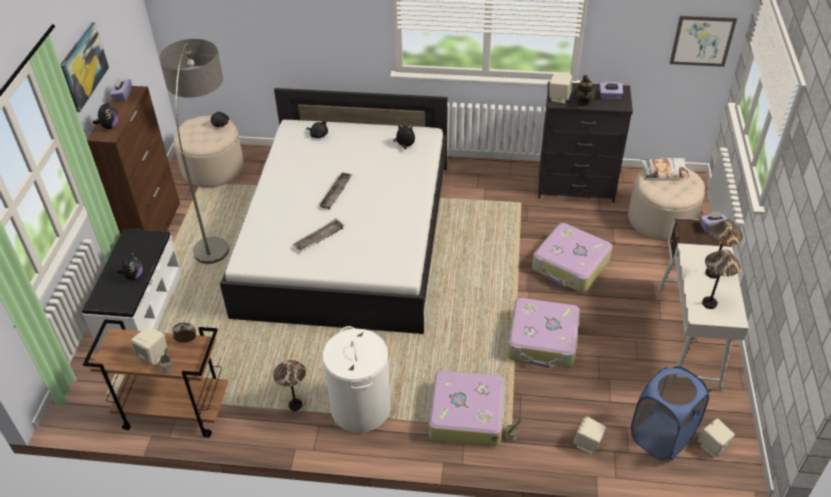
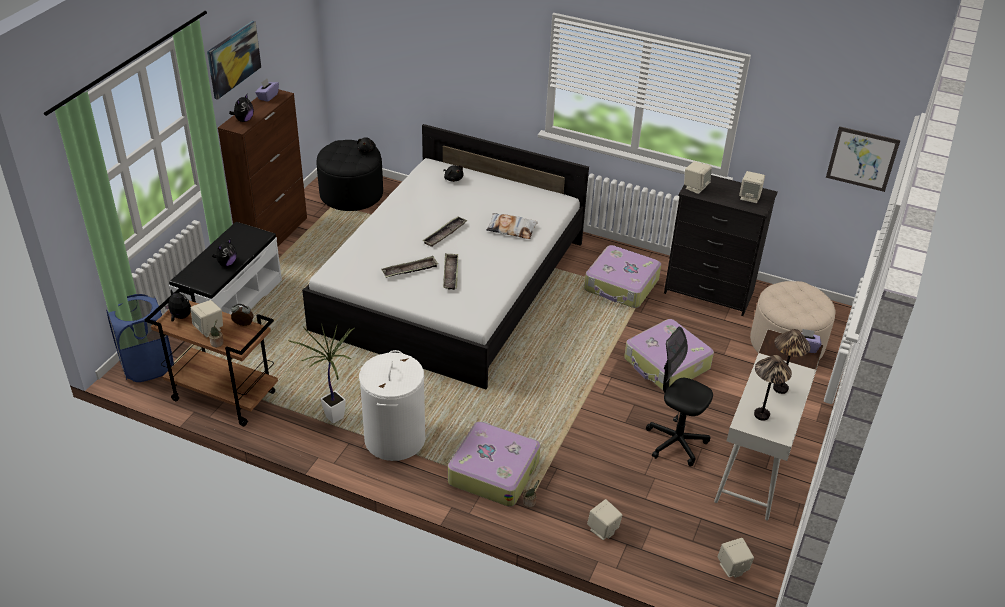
camera: 15 degrees right, 5 degrees down
(213, 168) = (351, 194): beige ottoman -> black ottoman
(220, 222) = (336, 244): floor lamp -> none
(295, 405) = (335, 420): table lamp -> potted plant
(359, 232) = (451, 274): none -> tray
(405, 146) = (533, 207): plush toy -> plush toy (180, 317)
(543, 341) = (603, 426): suitcase -> suitcase (621, 285)
(583, 102) = (719, 197): teapot -> none
(610, 96) = (750, 197): purple tissue box -> beige speaker
(612, 339) = (675, 442): none -> black office chair
(661, 436) = (683, 544): blue laundry basket -> blue laundry basket (147, 366)
(664, 171) = (796, 290): pillow -> pillow (511, 229)

